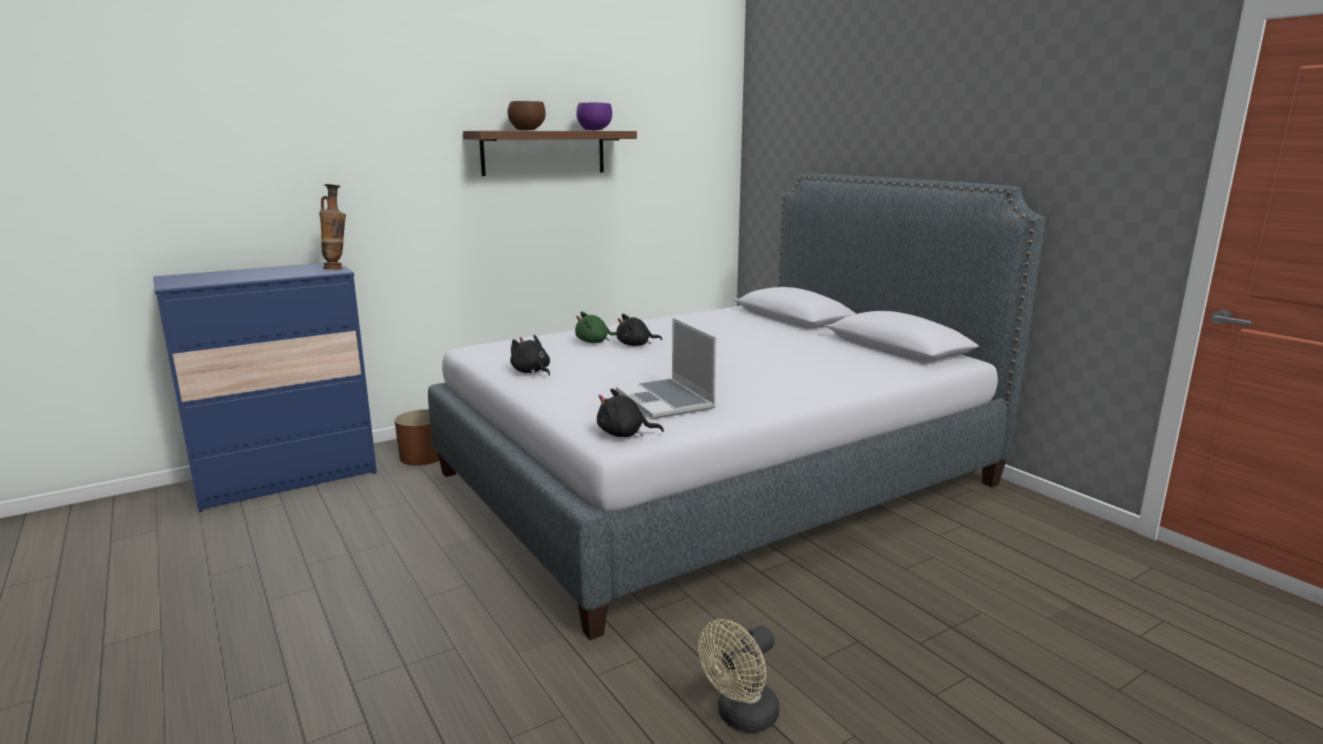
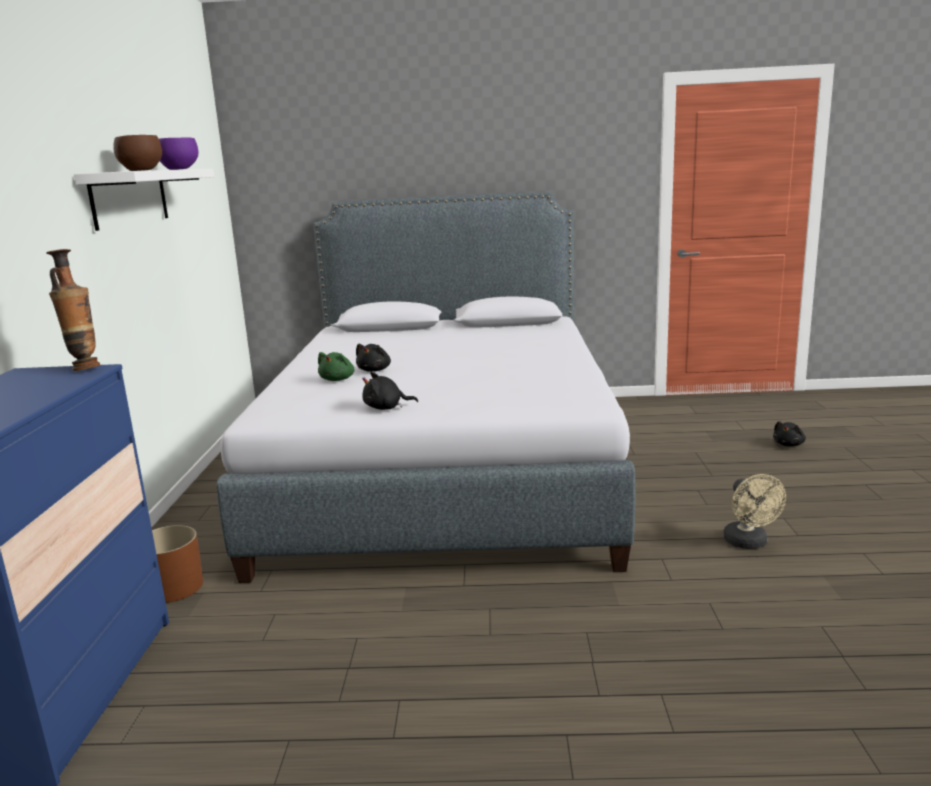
camera: 55 degrees left, 0 degrees up
(544, 152) = (130, 198): brown shelf -> white shelf
(624, 434) = (586, 403): black plush toy -> black plush toy (789, 444)
(666, 401) = (531, 383): laptop -> none

